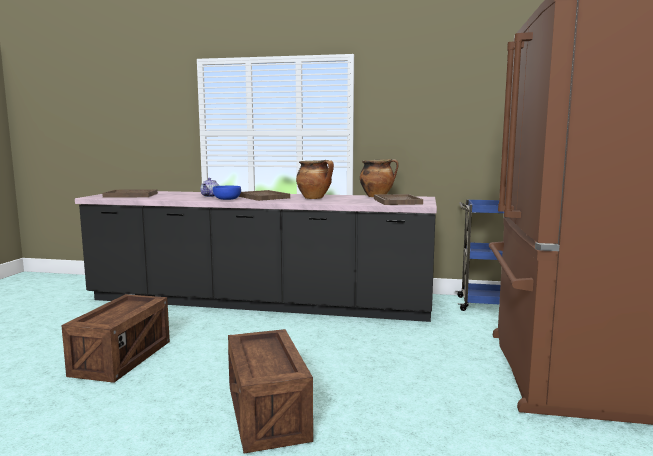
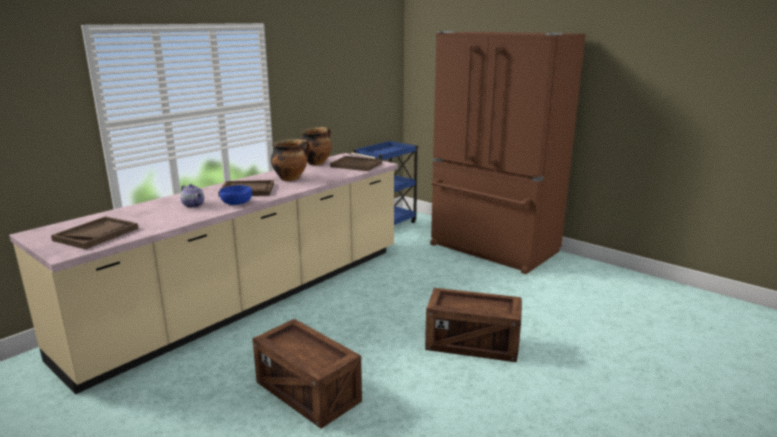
camera: 60 degrees left, 10 degrees up
(259, 302) = (251, 299): black counter -> beige counter

